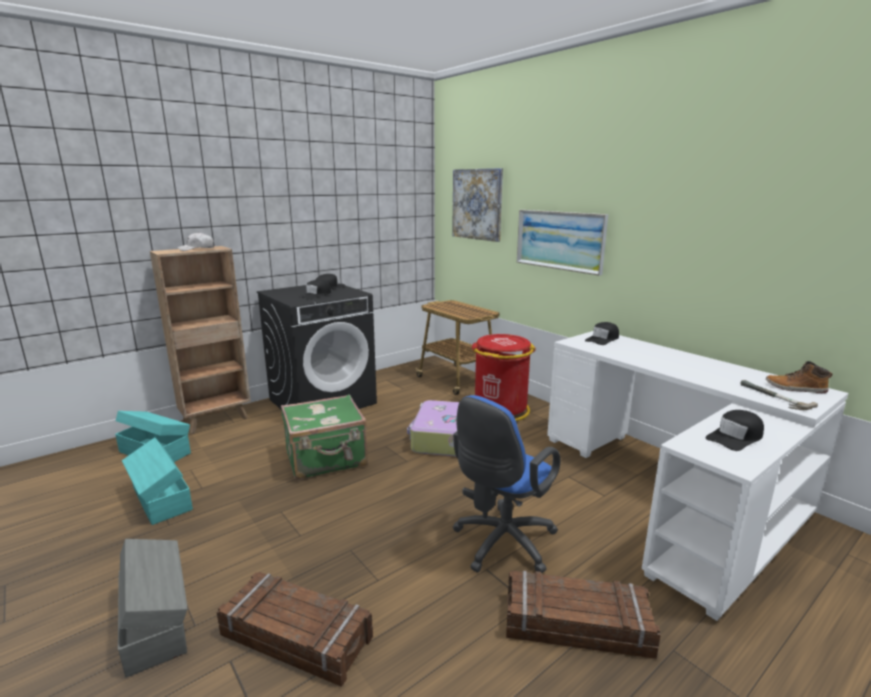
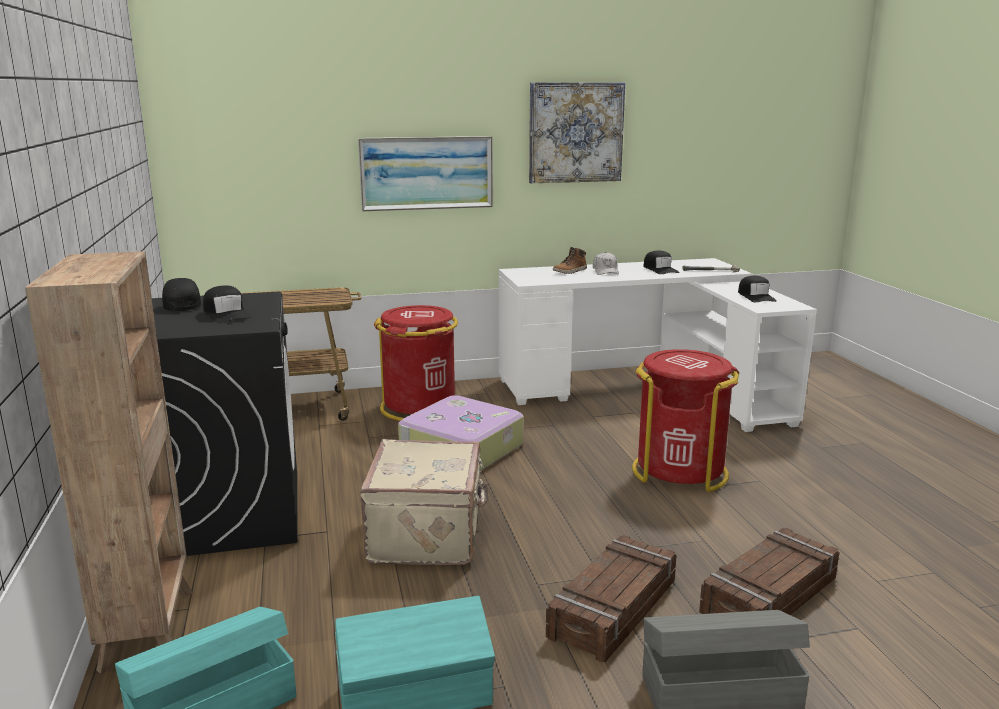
camera: 65 degrees left, 0 degrees up
(197, 249) = (95, 264): white cap -> white cap (605, 271)
(326, 459) = (428, 535): green suitcase -> beige suitcase
(477, 204) = (263, 135): picture -> picture (575, 132)
(501, 544) = (680, 471): blue office chair -> red trash can
(576, 625) = (790, 470): crate -> crate (614, 609)
(602, 339) = (533, 273): black cap -> black cap (660, 269)
(795, 388) = (699, 263): boot -> boot (570, 271)

